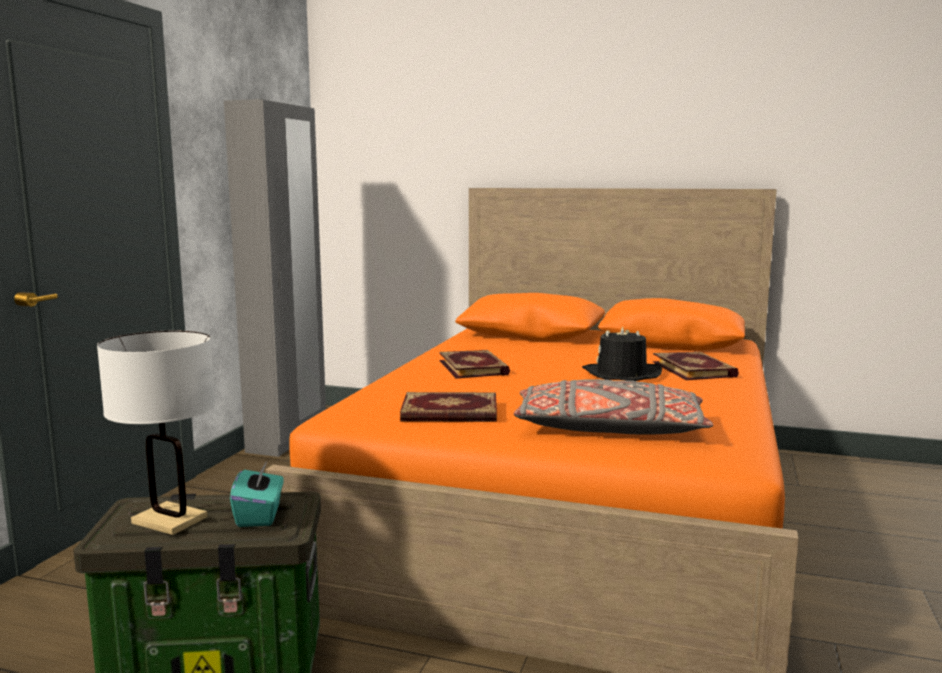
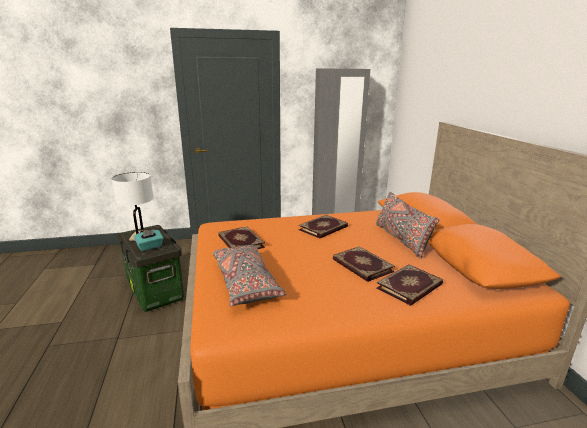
camera: 60 degrees right, 10 degrees up
(566, 348) = (401, 239): none -> grey pillow
(621, 374) = (361, 266): black hat -> book

